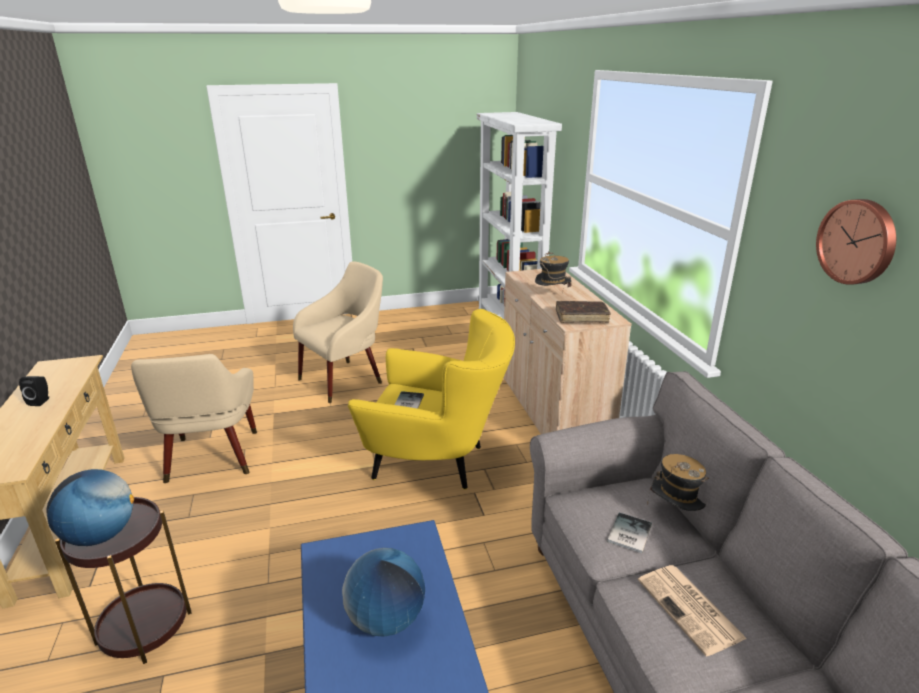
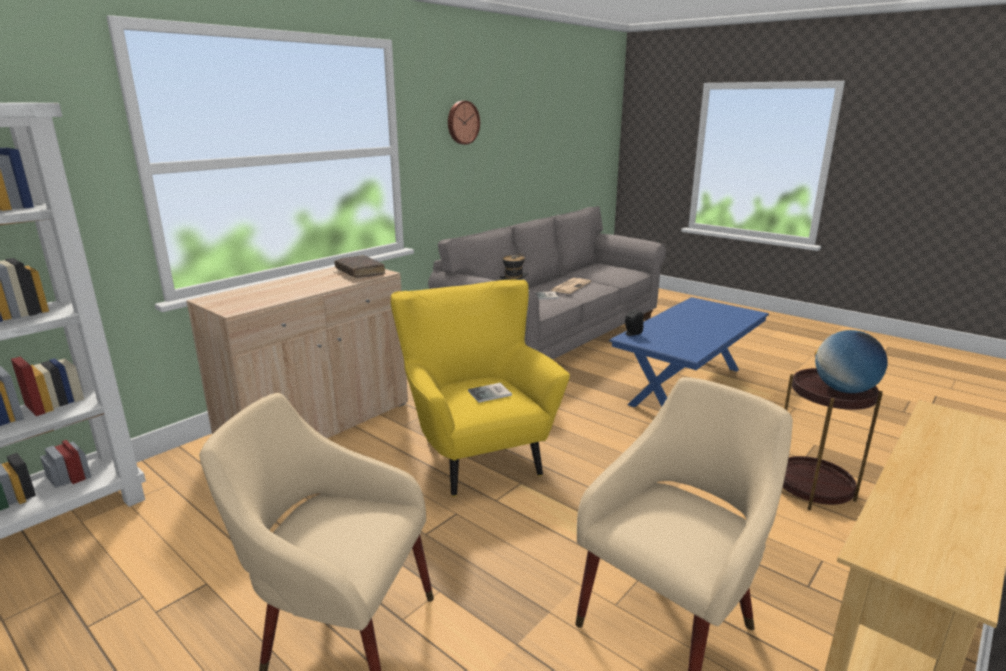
camera: 125 degrees left, 5 degrees down
(41, 401) = (940, 492): black speaker -> black speaker (632, 334)
(386, 620) = (686, 328): globe -> none
(552, 298) = (315, 286): hat -> none

